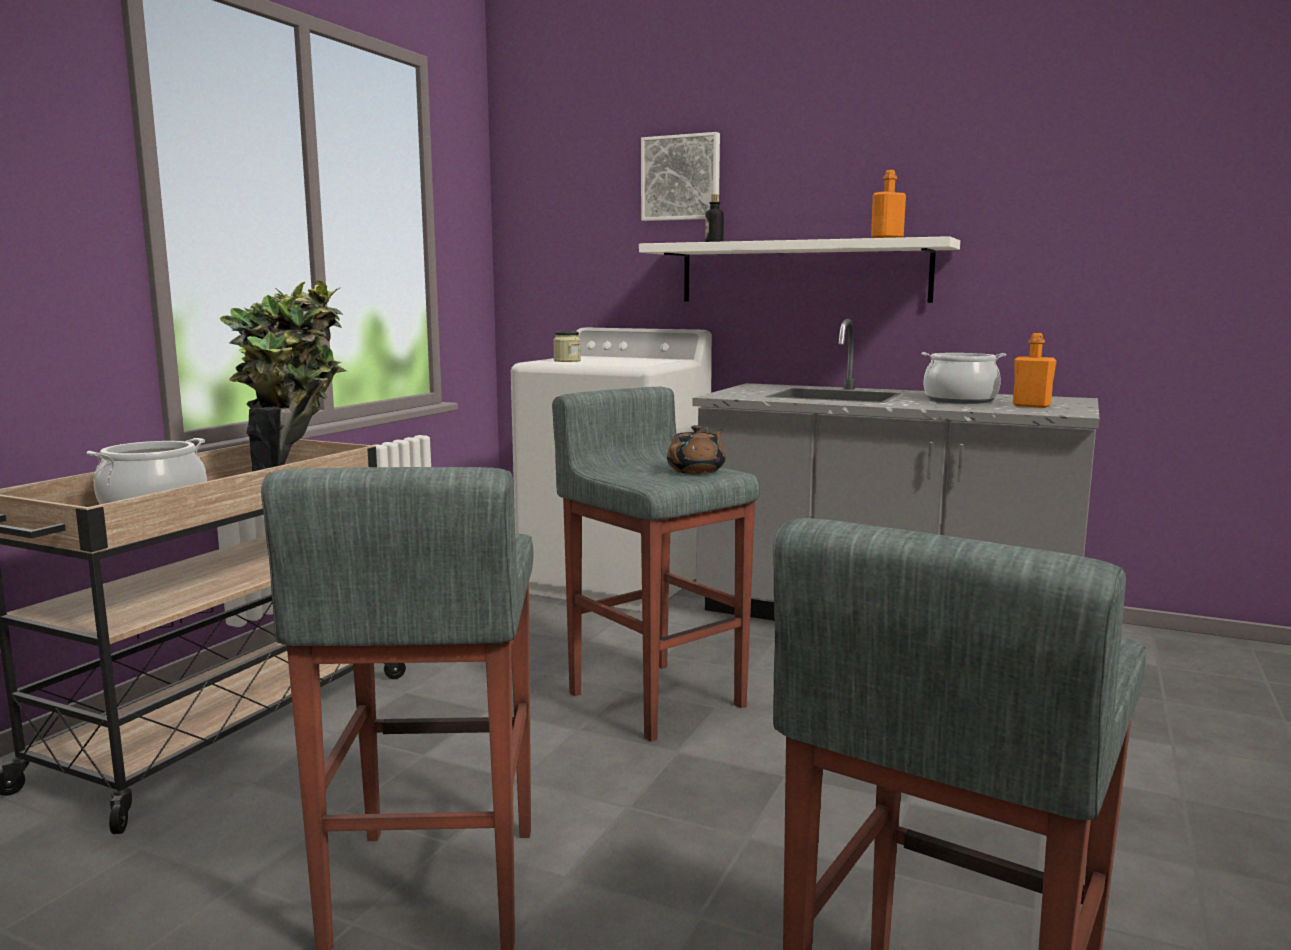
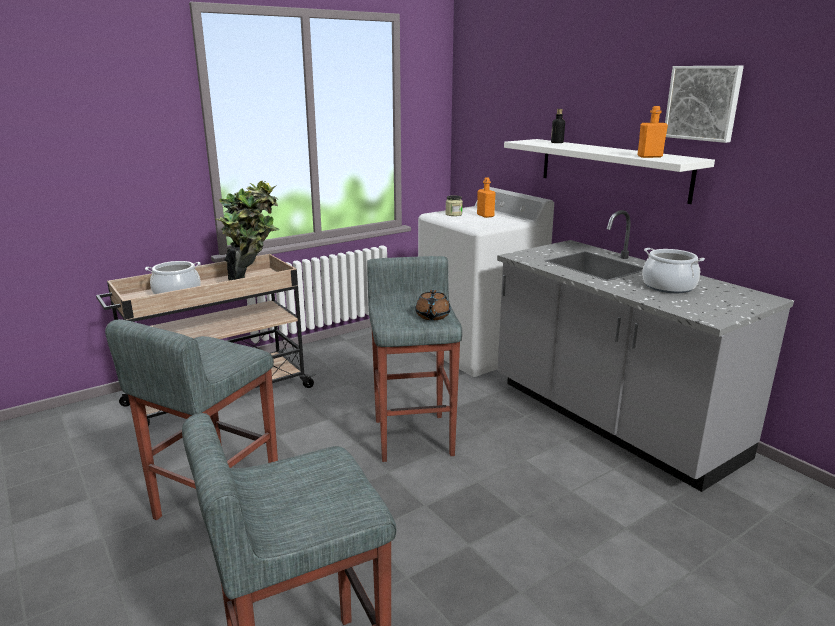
camera: 30 degrees right, 10 degrees up
(681, 178) = (548, 93): picture -> picture (703, 103)
(697, 470) = (432, 316): brown teapot -> brown teapot turned 120 degrees clockwise
(1031, 406) = (706, 303): orange bottle -> orange bottle (485, 215)

